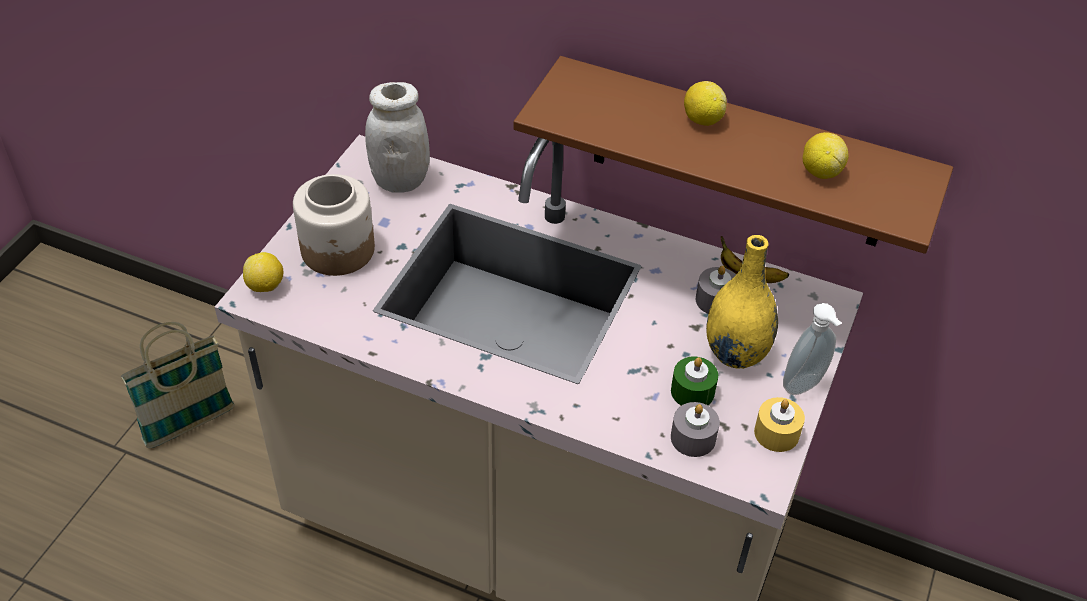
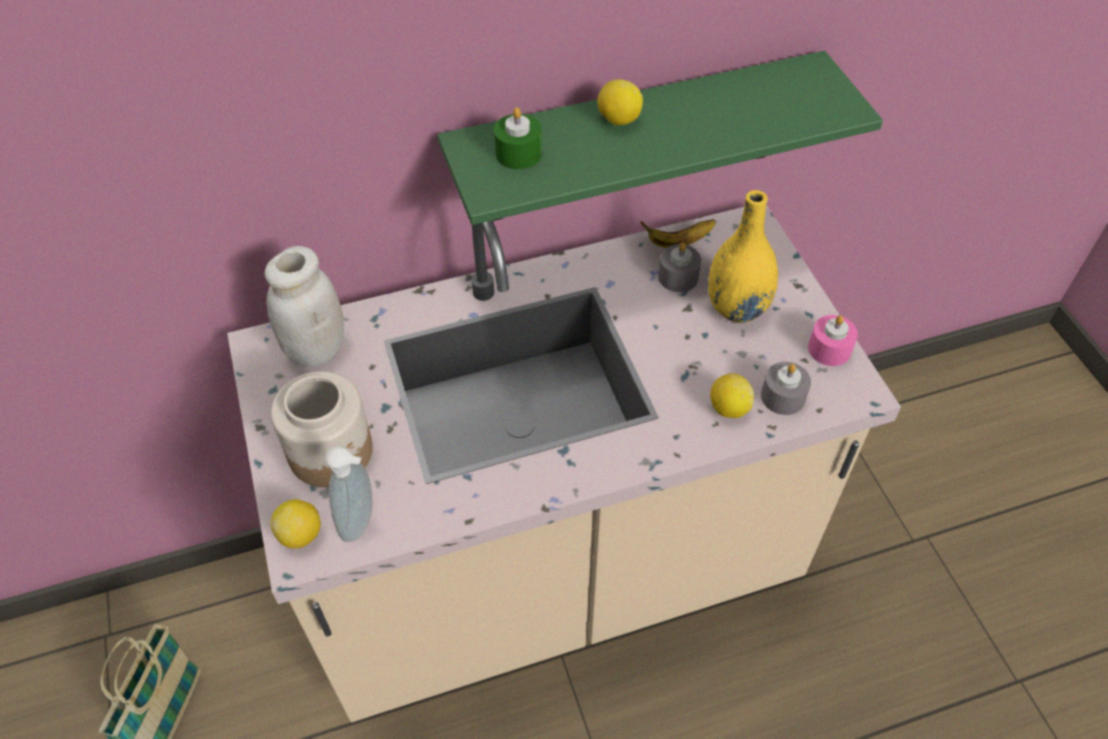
camera: 40 degrees left, 5 degrees up
(692, 391) = (742, 361): green candle -> green candle (518, 153)
(739, 155) = (634, 140): brown shelf -> green shelf
(776, 433) = (829, 349): yellow candle -> pink candle
(805, 386) = (807, 299): soap dispenser -> soap dispenser (362, 522)
(820, 171) = (750, 109): lemon -> lemon (728, 408)

